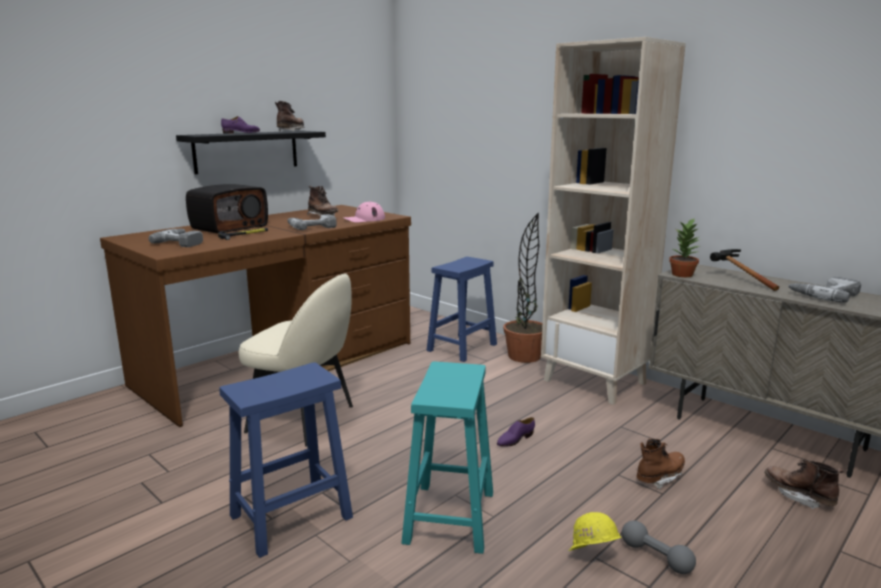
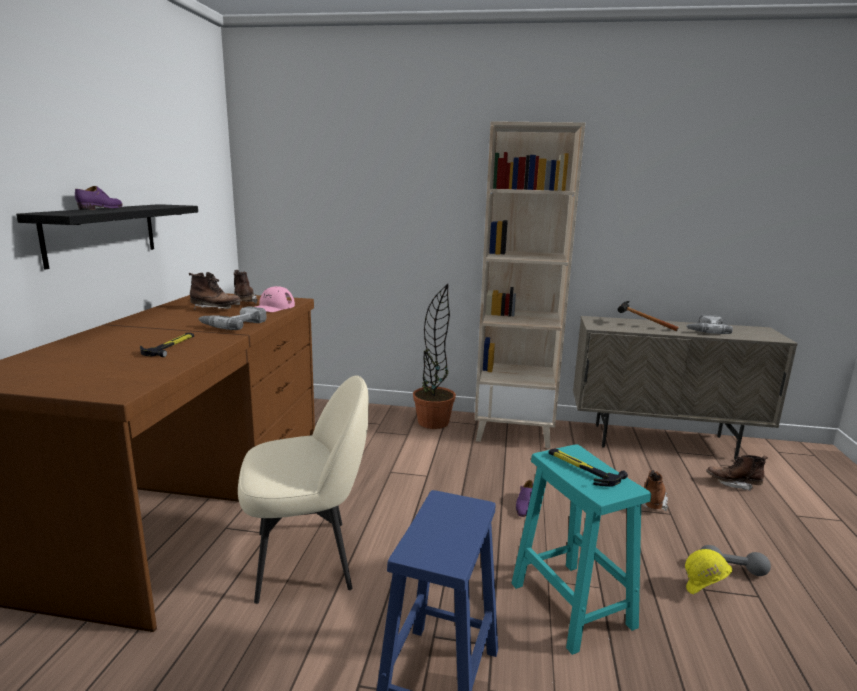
camera: 35 degrees left, 0 degrees up
(183, 242) = (103, 370): power drill -> none
(229, 227) = (122, 338): radio -> none
(291, 131) = (155, 206): brown boot -> brown boot (244, 302)
(449, 380) = (582, 468): none -> hammer
(462, 347) = (369, 426): blue stool -> none
(683, 274) = (602, 327): potted plant -> none

